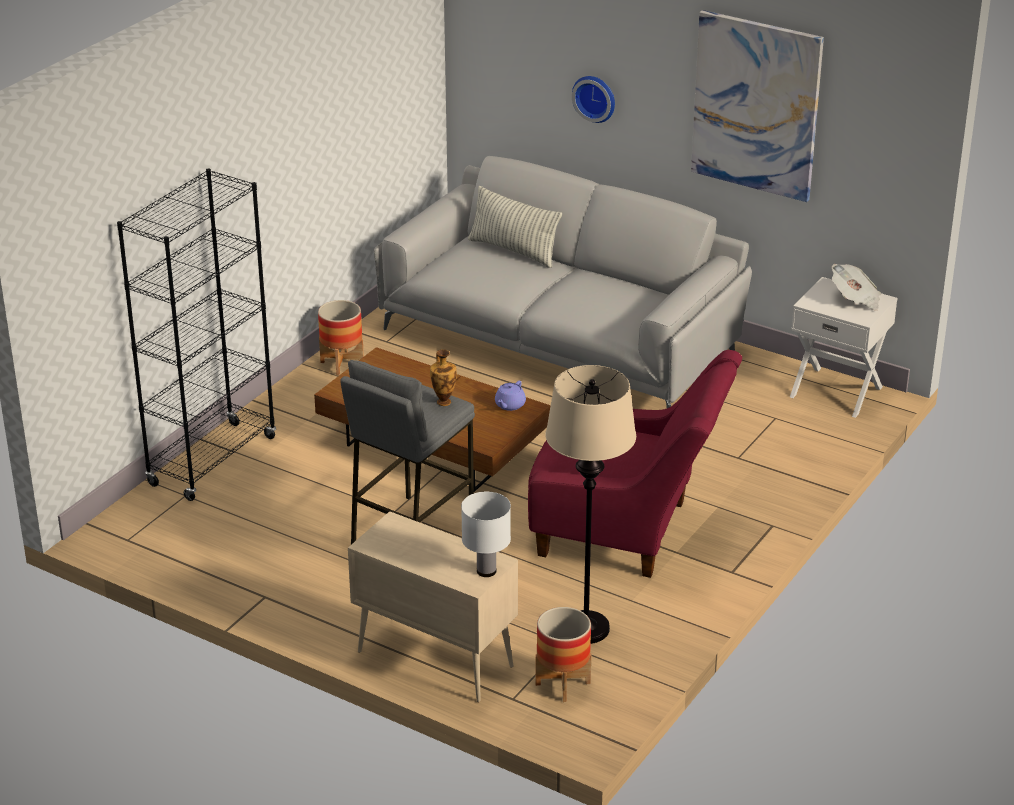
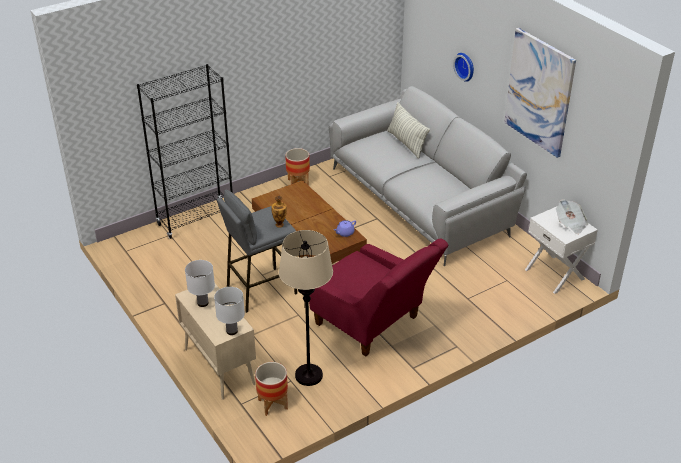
camera: 25 degrees right, 5 degrees up
(405, 547) = (202, 303): none -> white table lamp

